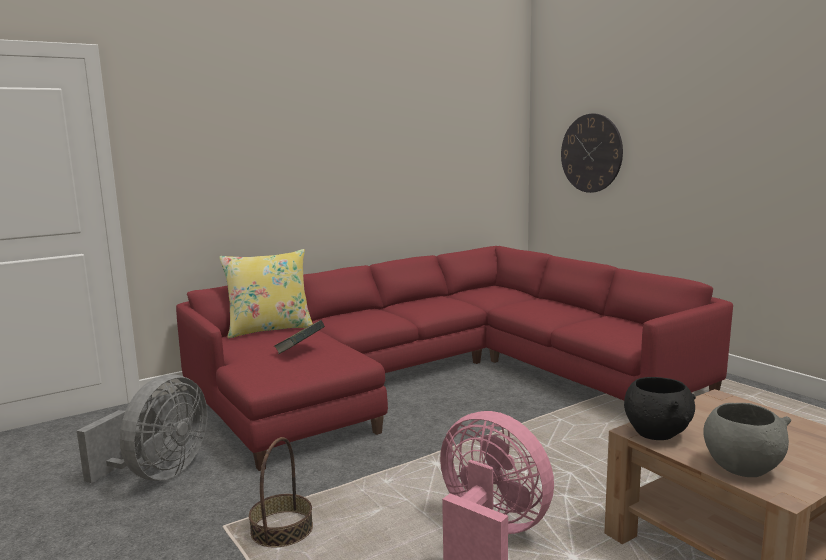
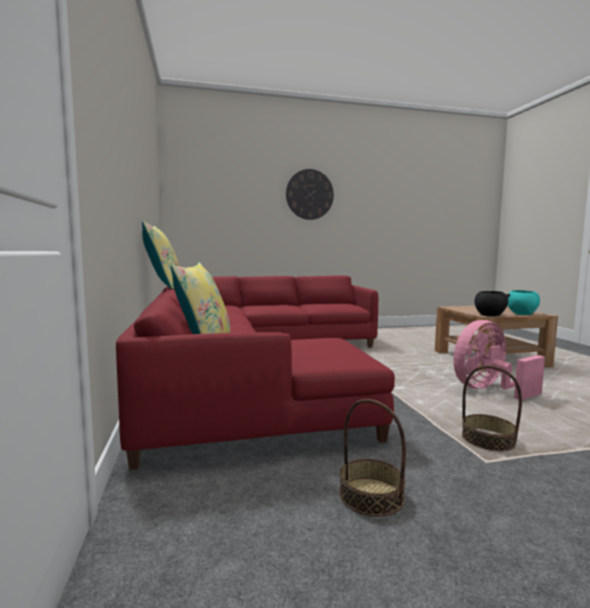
camera: 70 degrees left, 5 degrees down
(158, 473) = (371, 496): grey fan -> basket
(300, 351) = (300, 344): book -> none
(382, 260) = (163, 286): none -> yellow pillow
(591, 153) = (225, 212): wall clock -> wall clock (309, 194)
(741, 467) = (521, 314): grey bowl -> turquoise bowl

